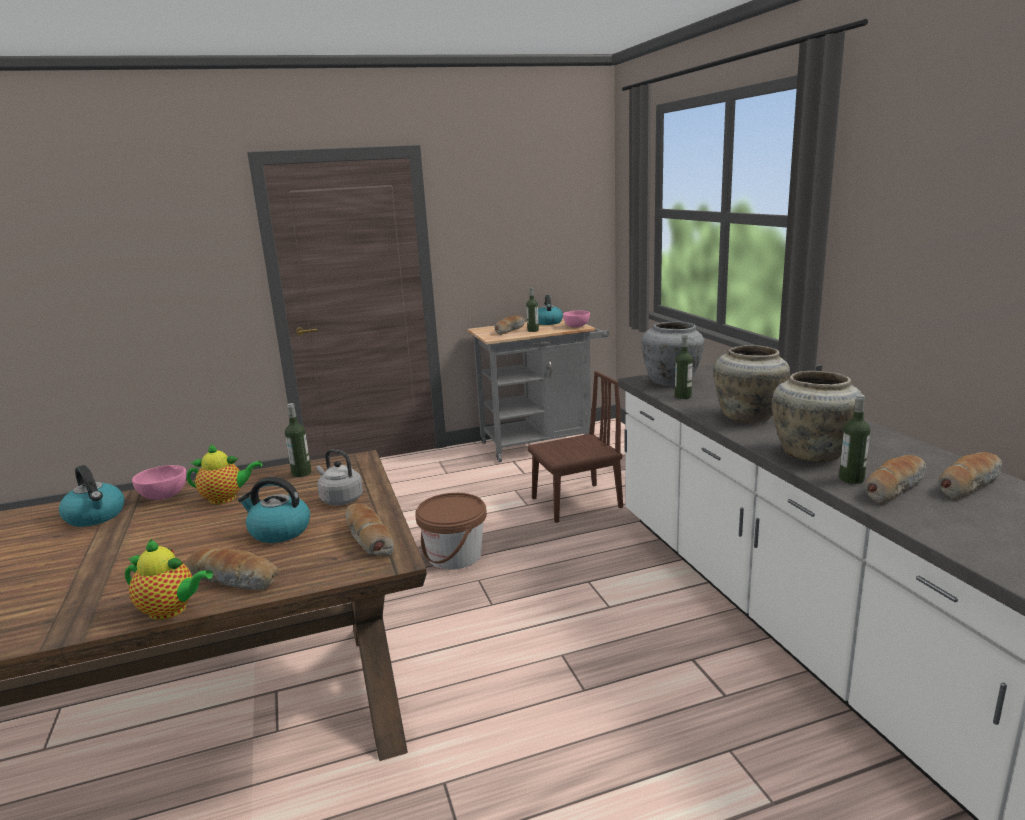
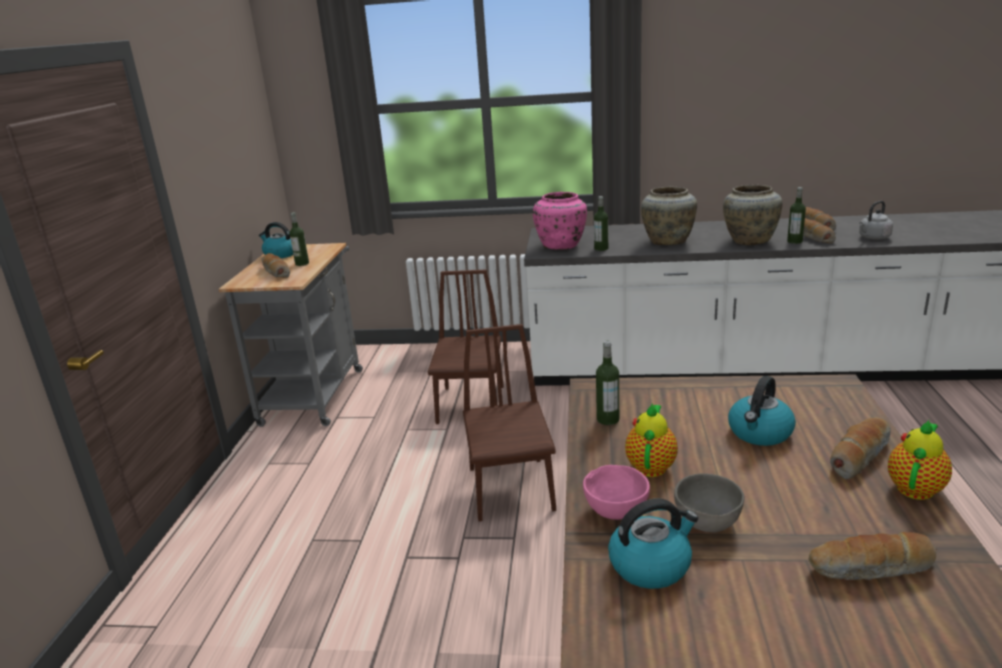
camera: 65 degrees left, 5 degrees up
(140, 527) = (706, 523): none -> grey bowl
(340, 499) = (697, 401): grey kettle -> grey kettle (873, 238)
(368, 538) = (793, 392): bread -> bread (871, 569)
(454, 556) = (511, 488): brown bucket -> brown chair
(576, 327) = (326, 247): pink bowl -> none
(672, 382) = (561, 246): grey vase -> pink vase

